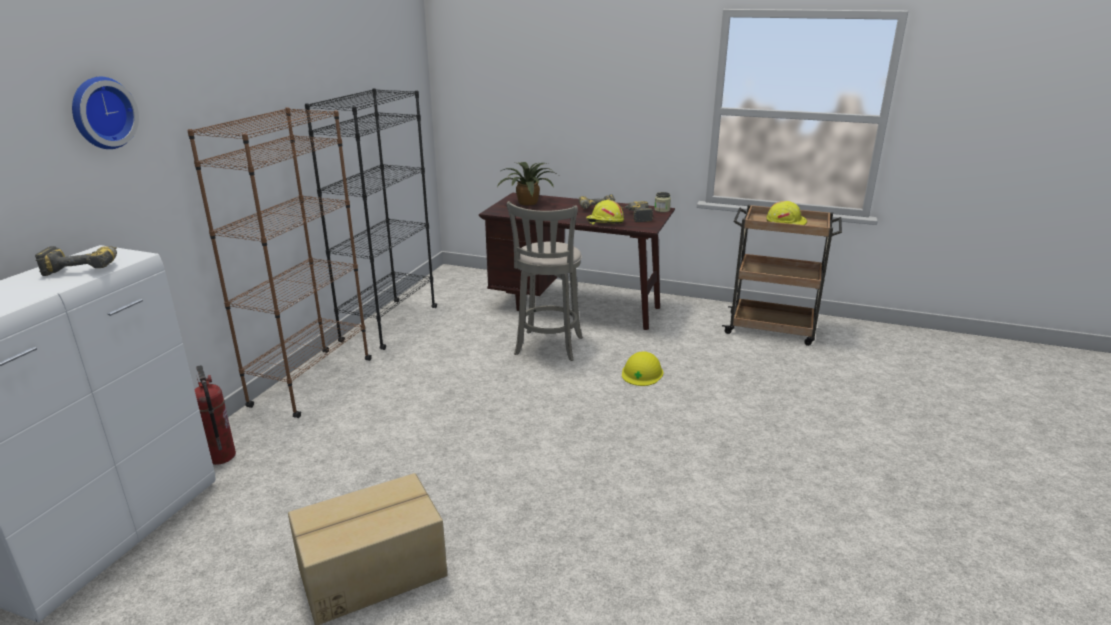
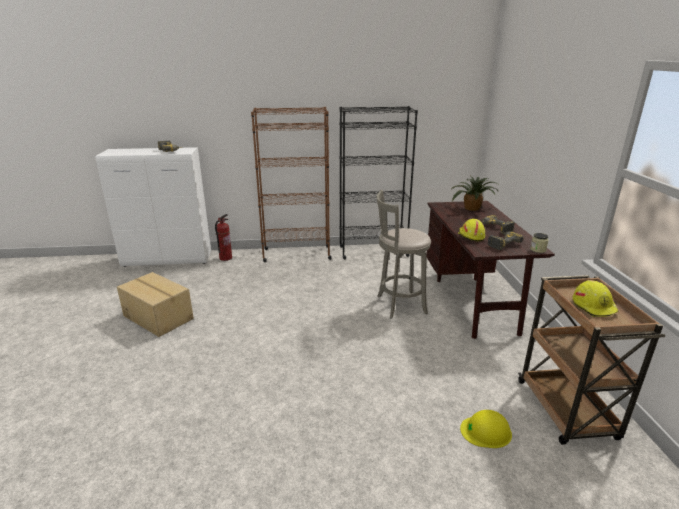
camera: 65 degrees right, 0 degrees up
(101, 113) = (212, 93): wall clock -> none
(642, 373) = (401, 351): yellow hard hat -> yellow hard hat (486, 431)

